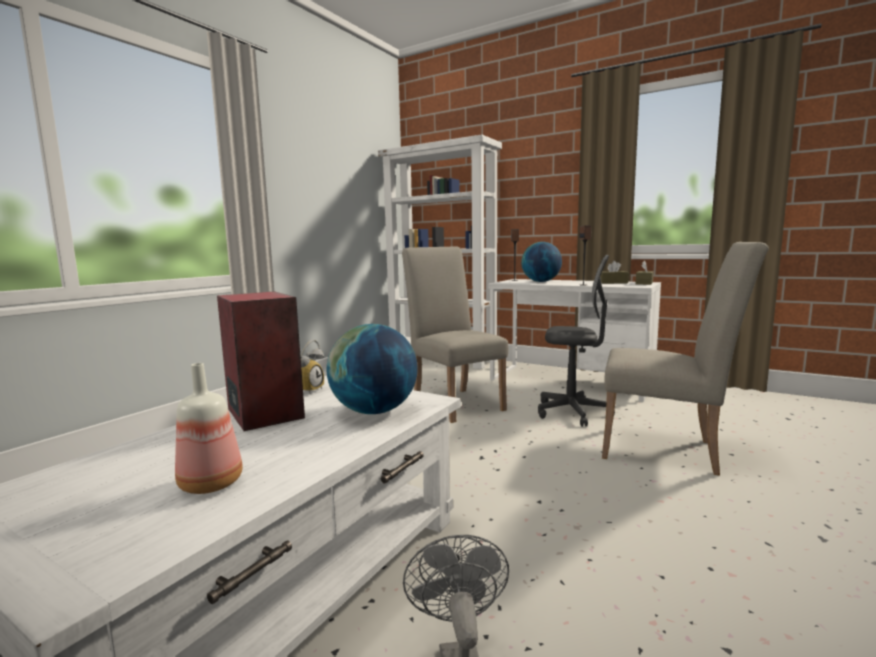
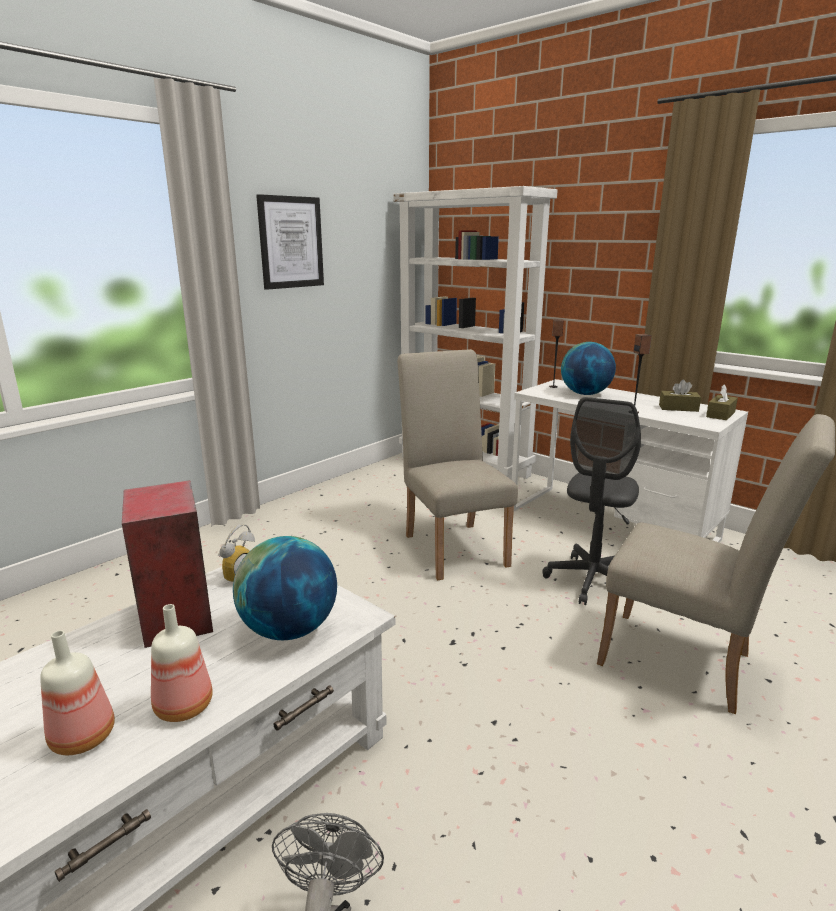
camera: 10 degrees right, 10 degrees up
(302, 458) = (183, 708): none -> bottle
(305, 175) = (291, 242): none -> picture
(572, 412) = (592, 581): grey office chair -> grey office chair turned 90 degrees clockwise

